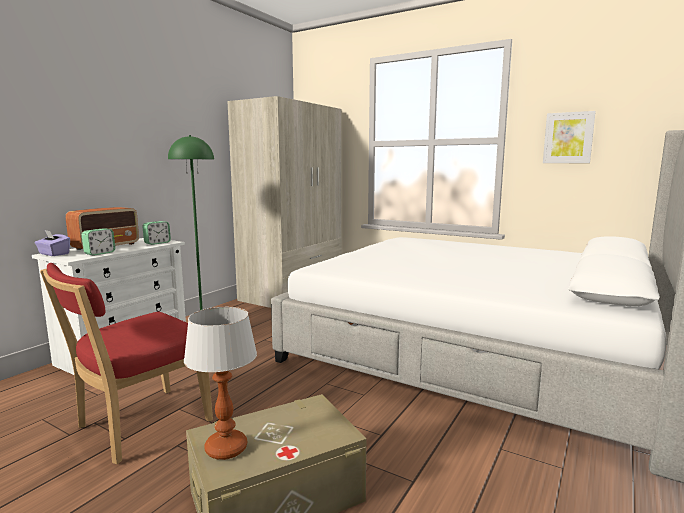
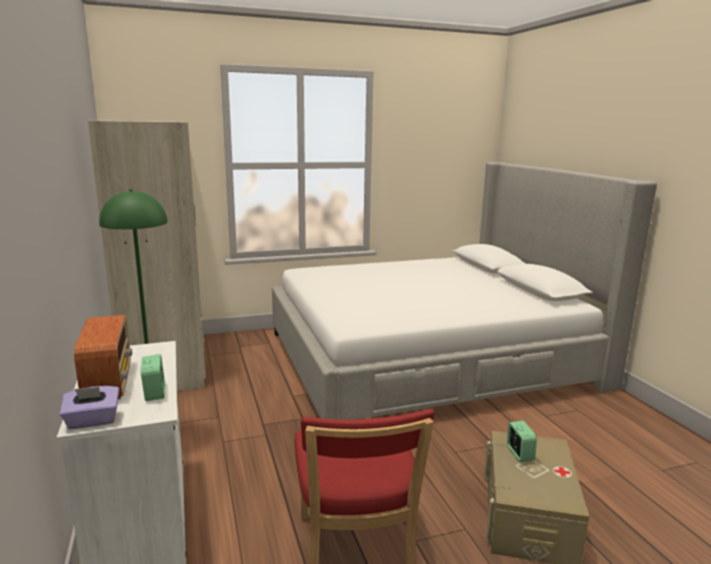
camera: 50 degrees left, 5 degrees up
(157, 243) = (153, 353): alarm clock -> alarm clock (519, 454)
(226, 448) = (539, 493): table lamp -> none
(568, 138) = (419, 163): picture -> none

